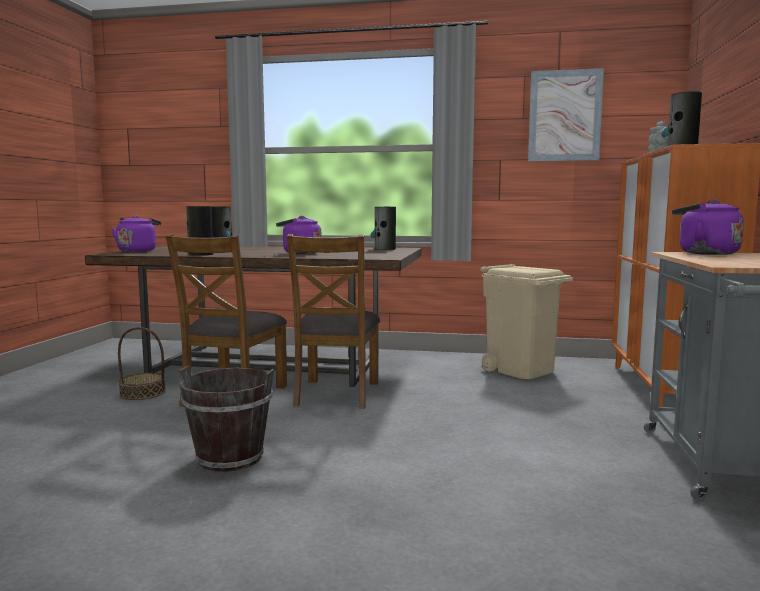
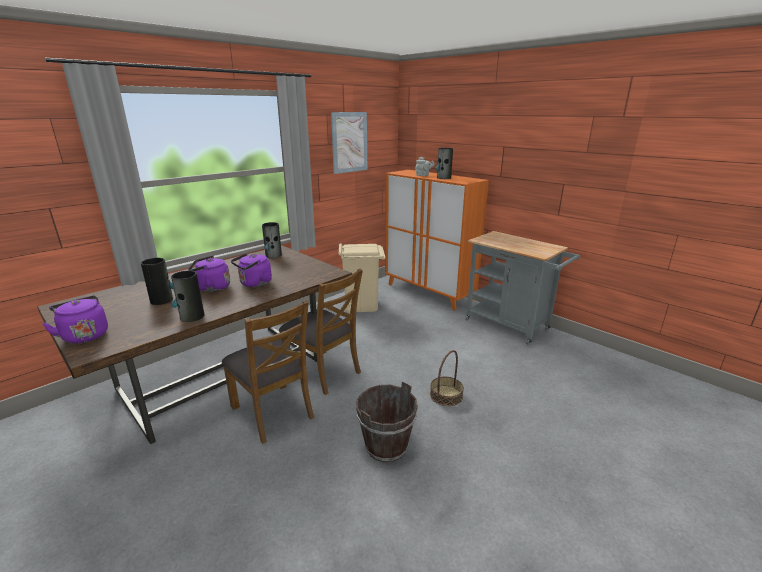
camera: 55 degrees left, 15 degrees up
(143, 393) = (202, 455): basket -> basket (446, 395)
(704, 253) = (490, 238): purple kettle -> purple kettle (211, 288)

